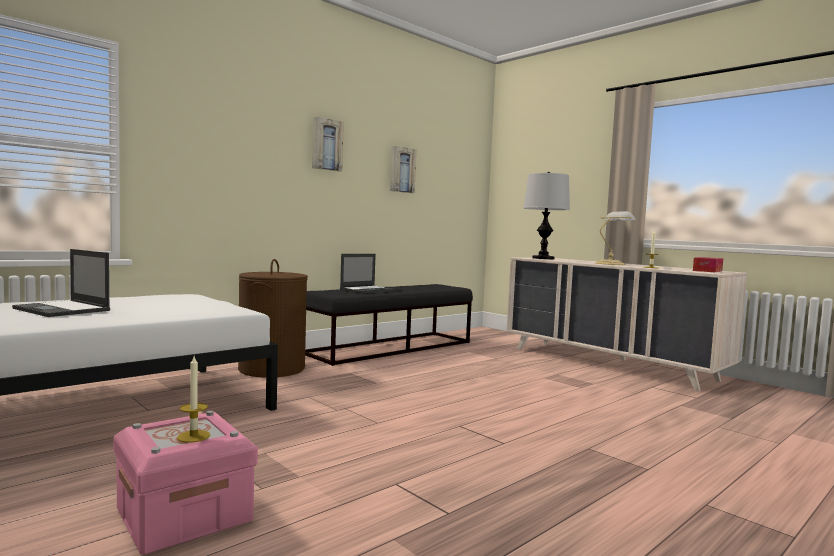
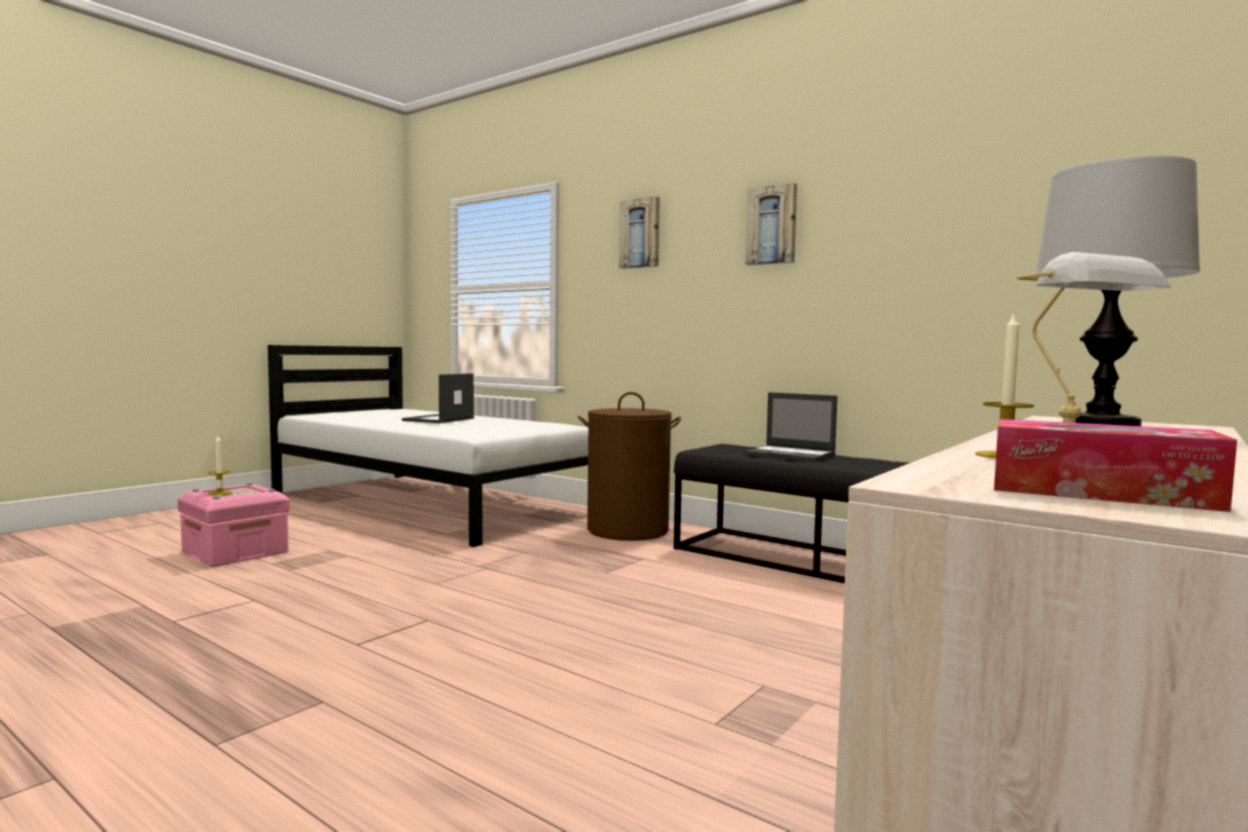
camera: 80 degrees right, 0 degrees up
(401, 170) = (933, 236): picture -> picture (640, 233)

